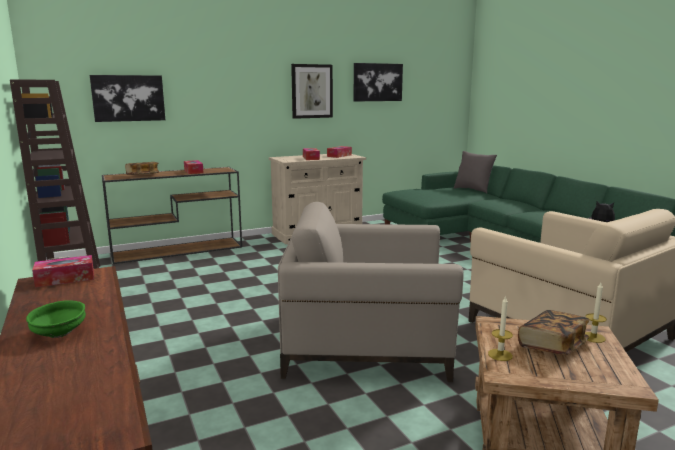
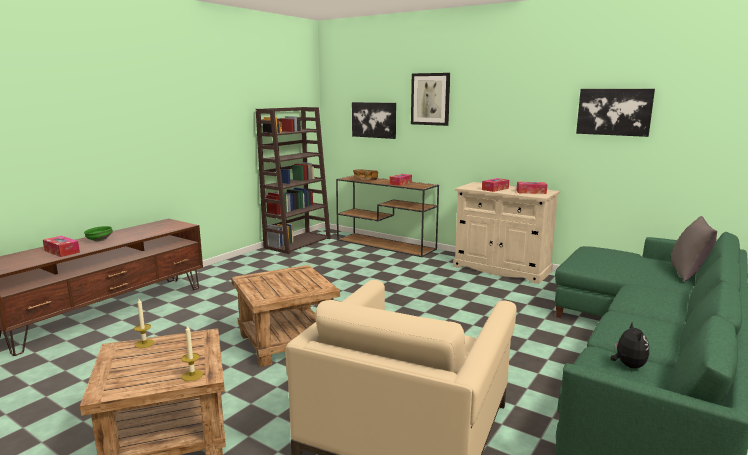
camera: 60 degrees right, 0 degrees up
(65, 279) = (172, 223): tissue box -> tissue box (62, 251)
(311, 91) = (526, 120): picture -> picture (430, 99)
(366, 342) = (287, 341): beige armchair -> brown side table
(552, 346) = (167, 360): book -> none

